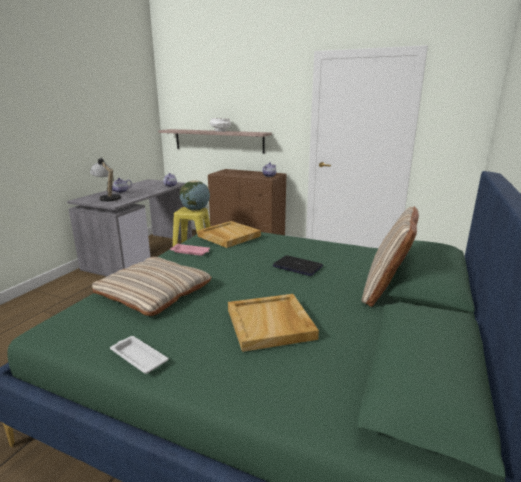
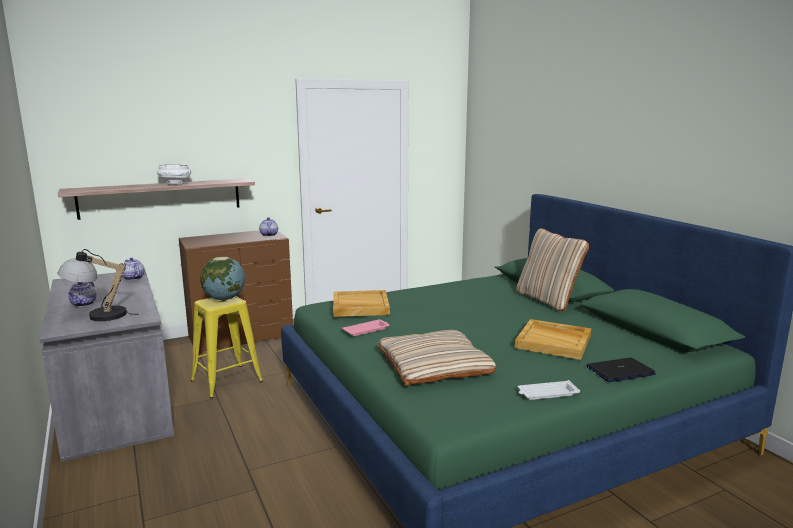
camera: 50 degrees left, 5 degrees down
(298, 266) = (472, 307): laptop -> laptop (620, 371)

